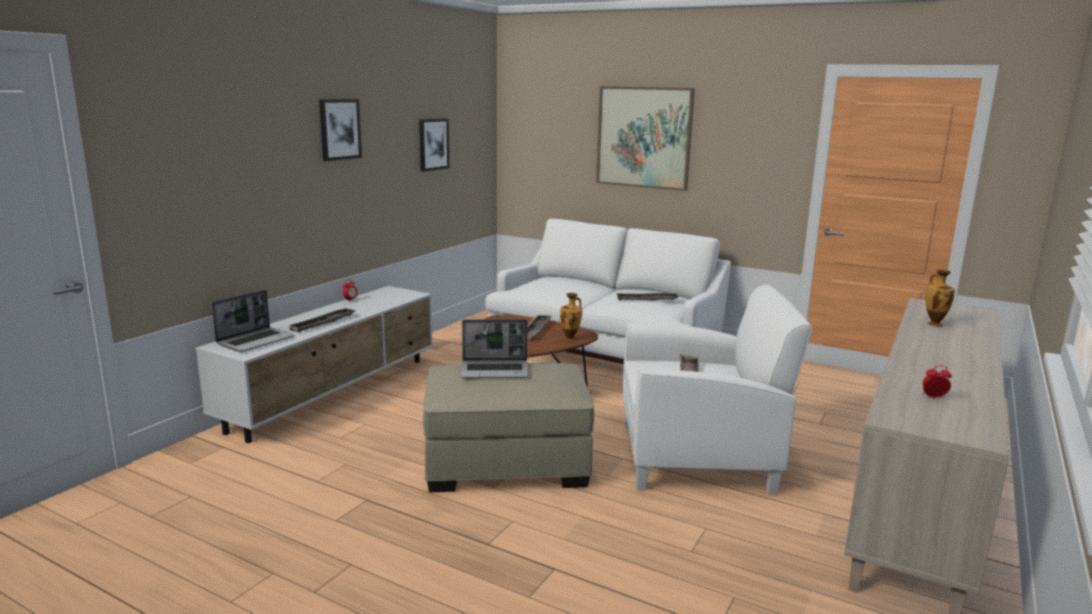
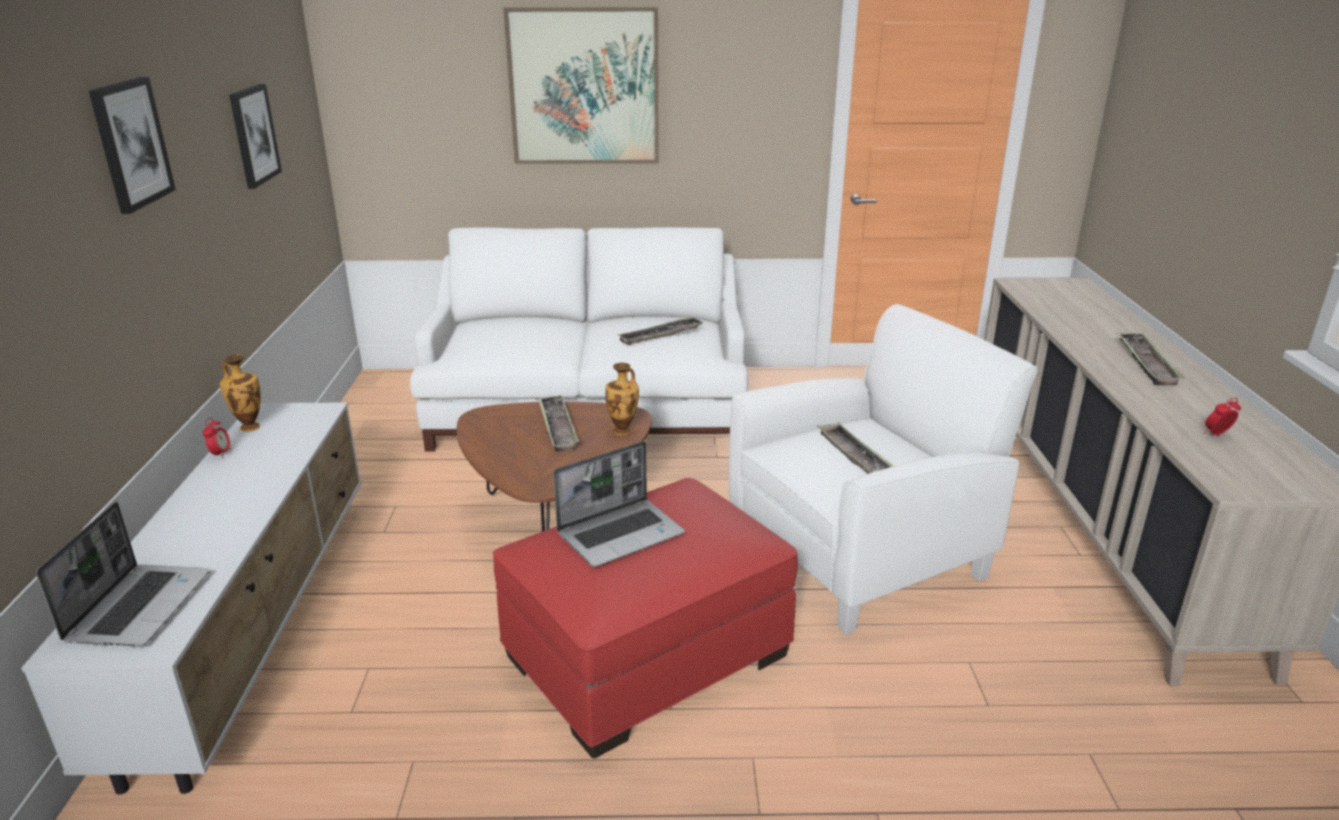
camera: 30 degrees left, 10 degrees up
(323, 323) = (228, 522): tray -> tray (1146, 363)
(508, 461) = (648, 654): beige ottoman -> red ottoman
(934, 324) = (1068, 315): vase -> vase (249, 426)

